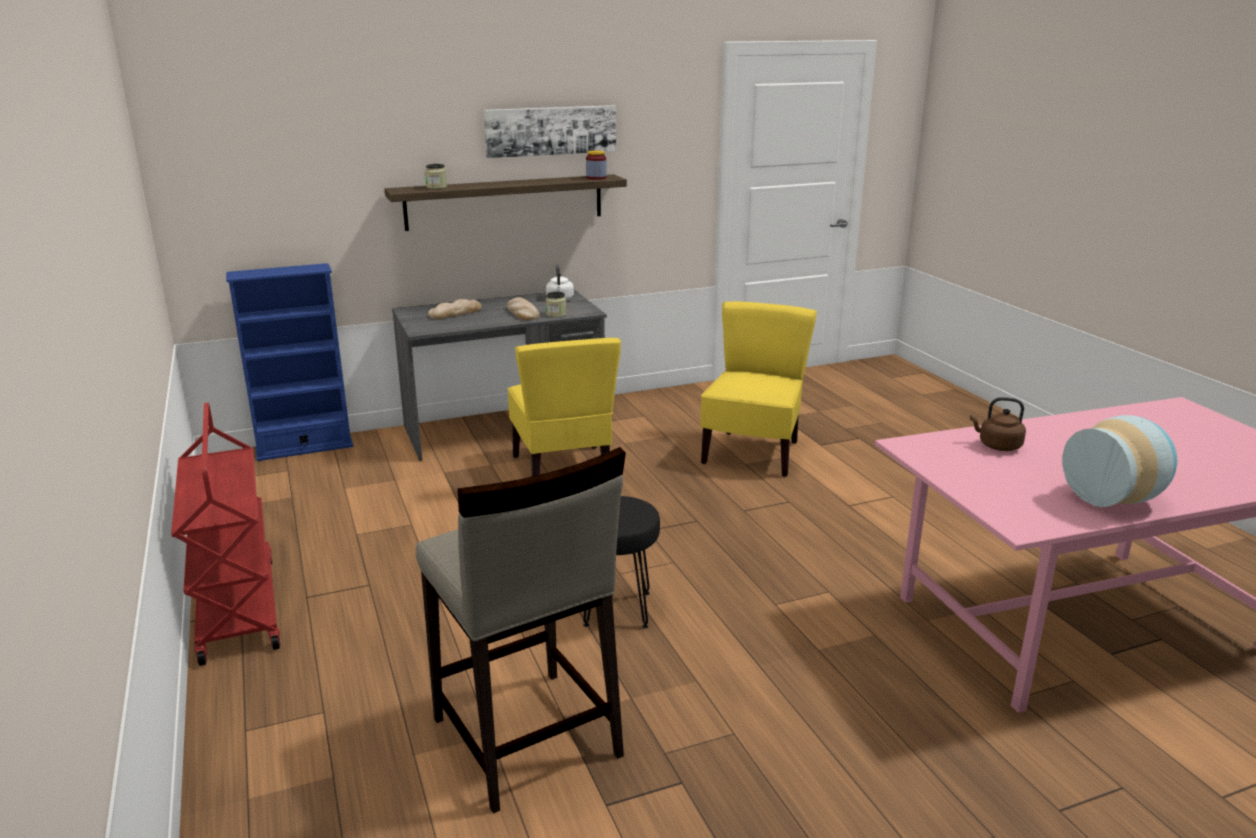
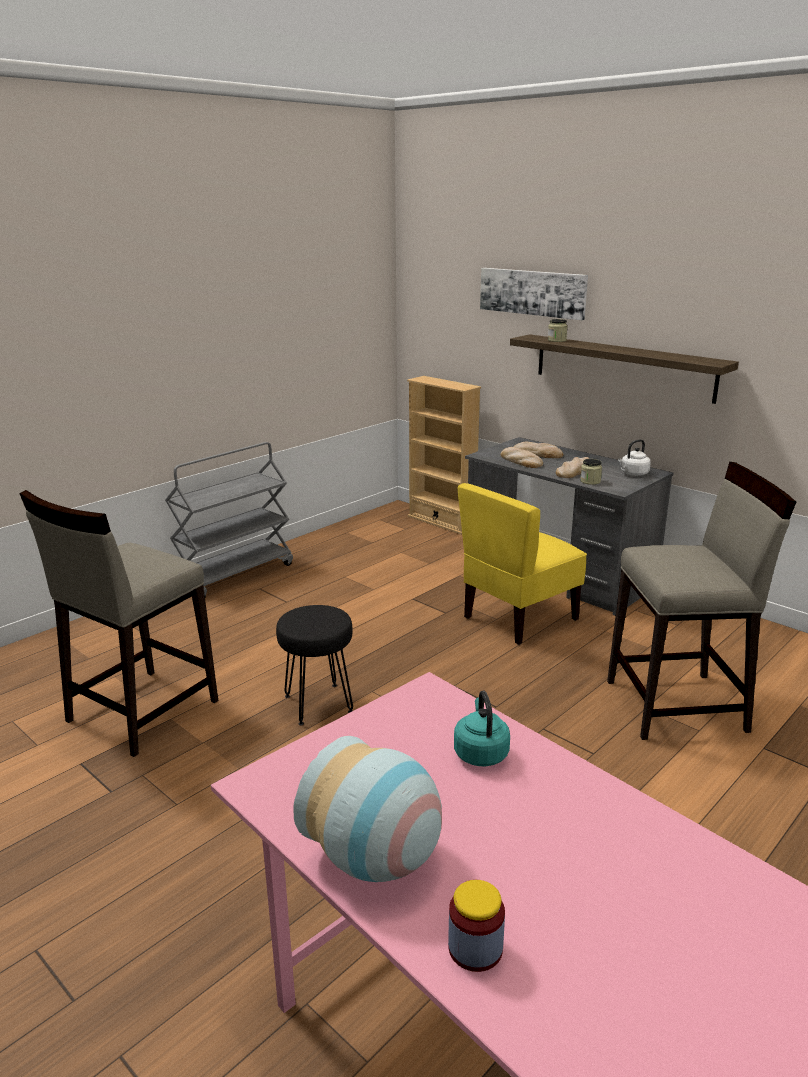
camera: 65 degrees right, 0 degrees up
(237, 608) = (235, 574): red cart -> grey cart
(304, 447) = (441, 522): blue bookcase -> beige bookcase
(464, 322) = (520, 461): none -> bread
(550, 130) = (677, 304): picture -> picture (532, 292)
(596, 178) = (701, 360): jar -> jar (475, 948)
(752, 453) = (677, 706): yellow chair -> beige stool
(997, 446) = (480, 752): brown kettle -> turquoise kettle

